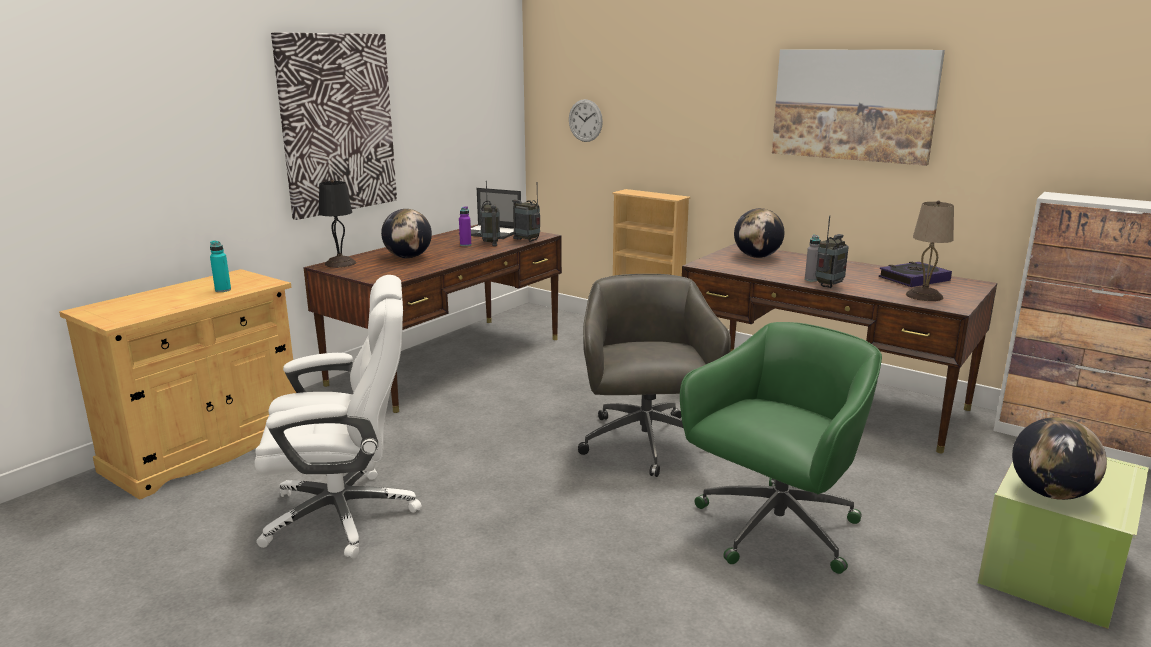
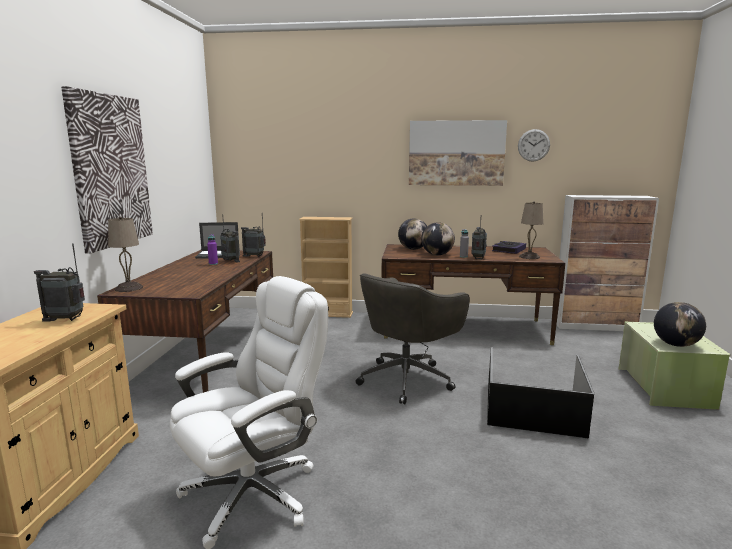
camera: 30 degrees left, 5 degrees down
(223, 290) = (66, 320): turquoise bottle -> radio
(341, 263) = (129, 288): black table lamp -> beige table lamp
(408, 257) = (181, 277): globe -> globe (437, 255)
(585, 120) = (267, 171): wall clock -> wall clock (533, 145)
(645, 444) = (407, 379): grey office chair -> grey office chair turned 105 degrees counterclockwise
(774, 530) = (534, 408): green office chair -> black storage box

